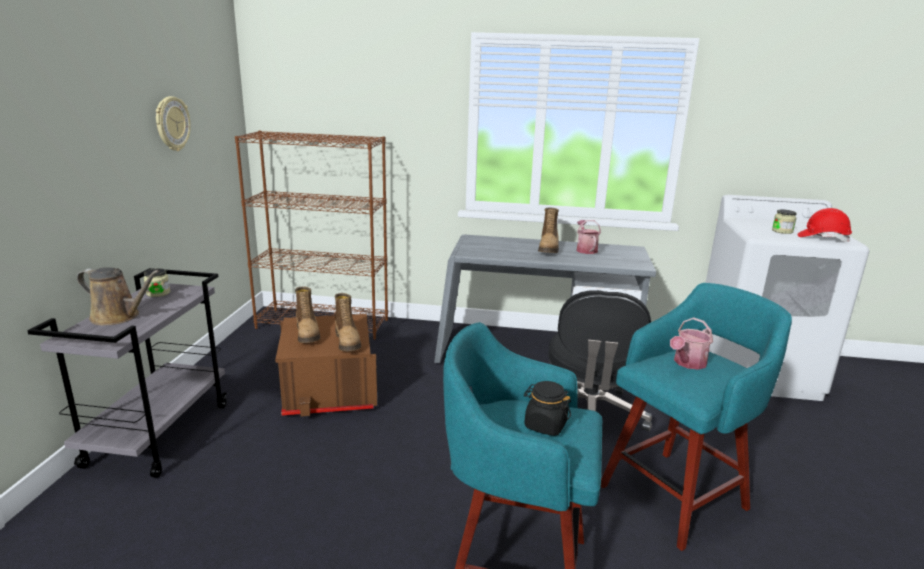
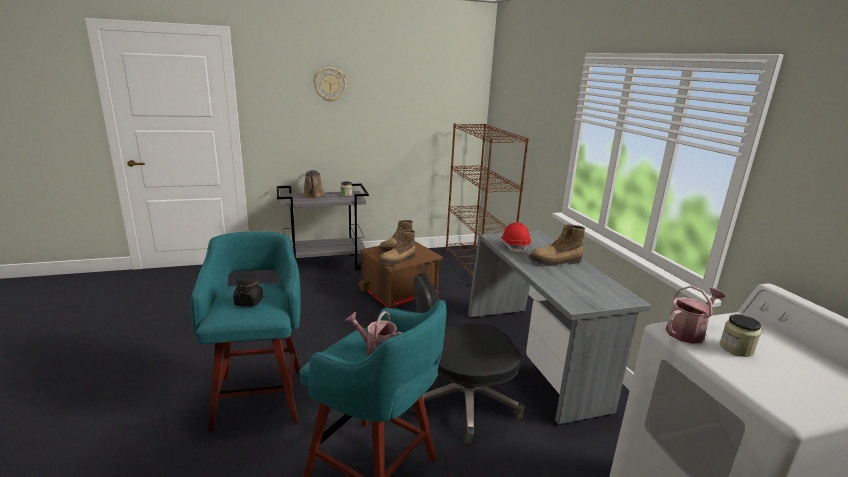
camera: 65 degrees right, 0 degrees up
(172, 124) = (405, 109): wall clock -> wall clock (330, 84)
(585, 249) = (582, 277): watering can -> watering can (688, 332)
(822, 238) = (757, 382): red hard hat -> red hard hat (515, 246)

